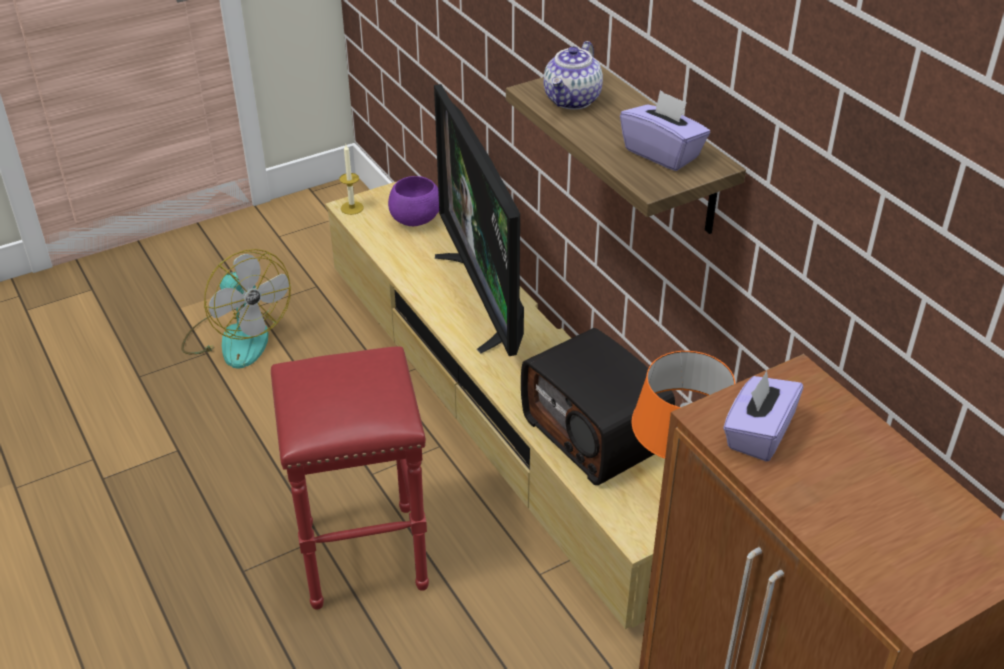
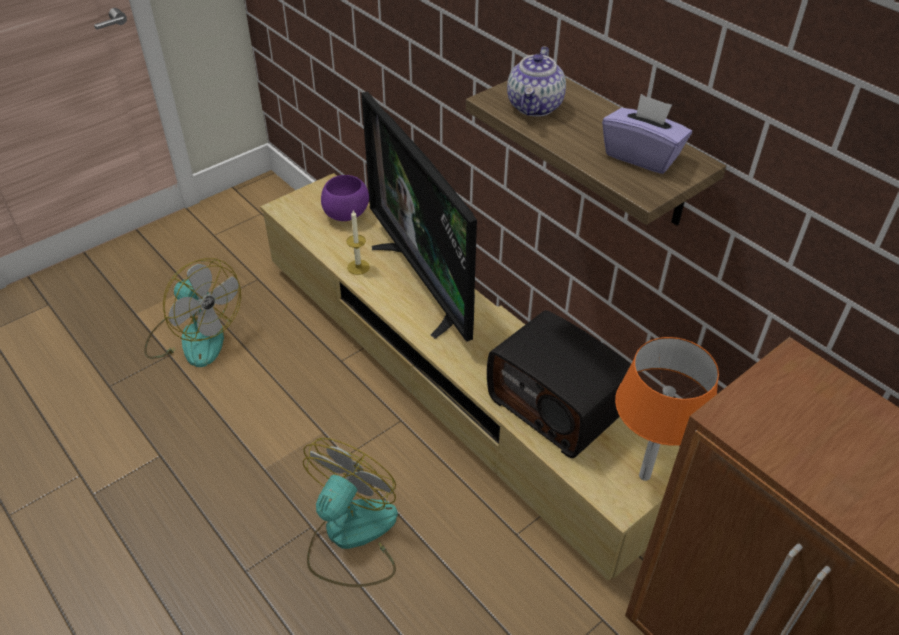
camera: 10 degrees left, 5 degrees up
(352, 208) = (285, 208): candle -> candle (358, 267)
(360, 553) = (351, 537): red stool -> fan
(758, 434) = (779, 430): purple tissue box -> none

